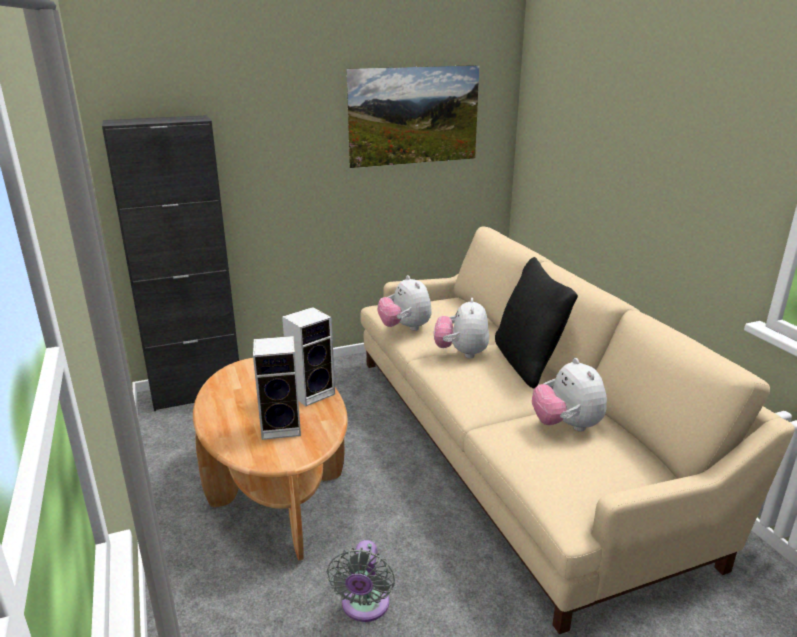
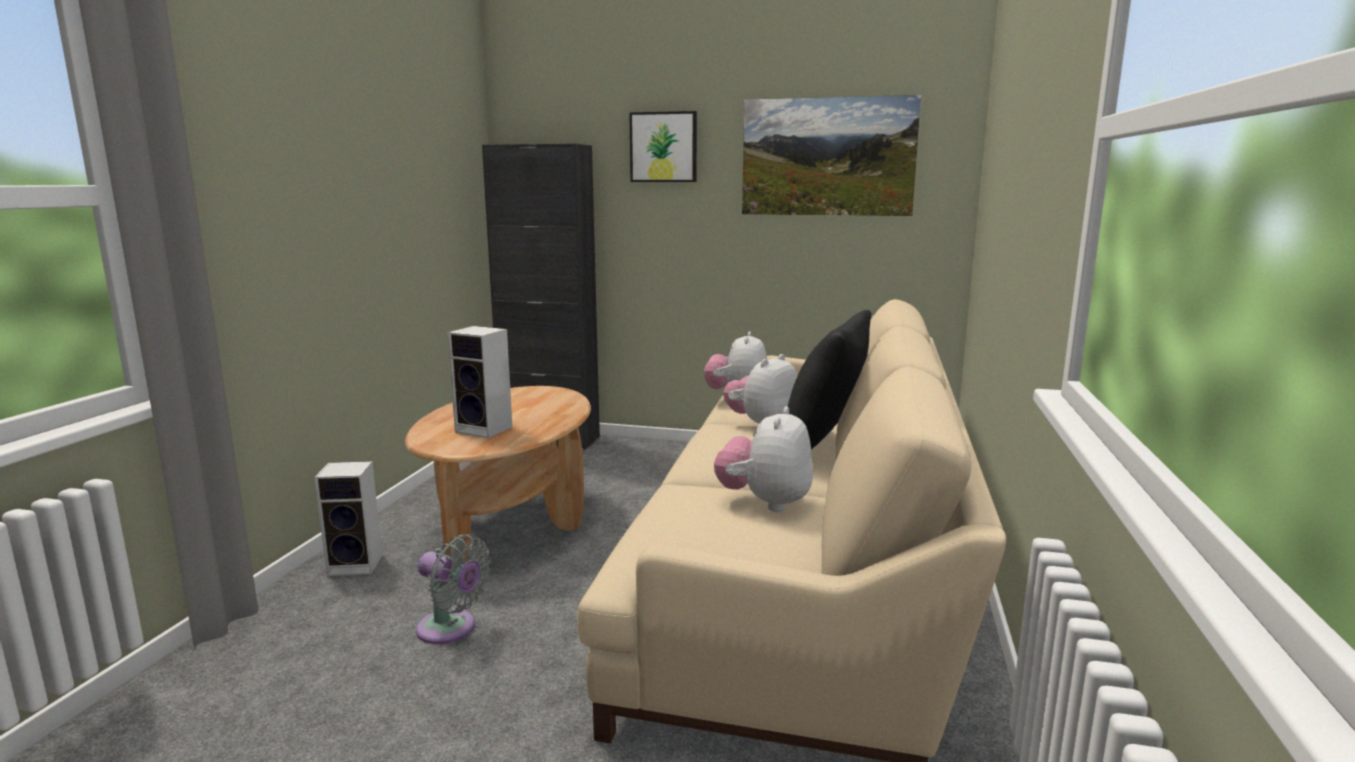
camera: 35 degrees right, 10 degrees down
(276, 113) = (664, 147): none -> picture
(312, 393) = (554, 416): speaker -> speaker (357, 565)
(364, 607) = (451, 630): grey fan -> grey fan turned 105 degrees counterclockwise

